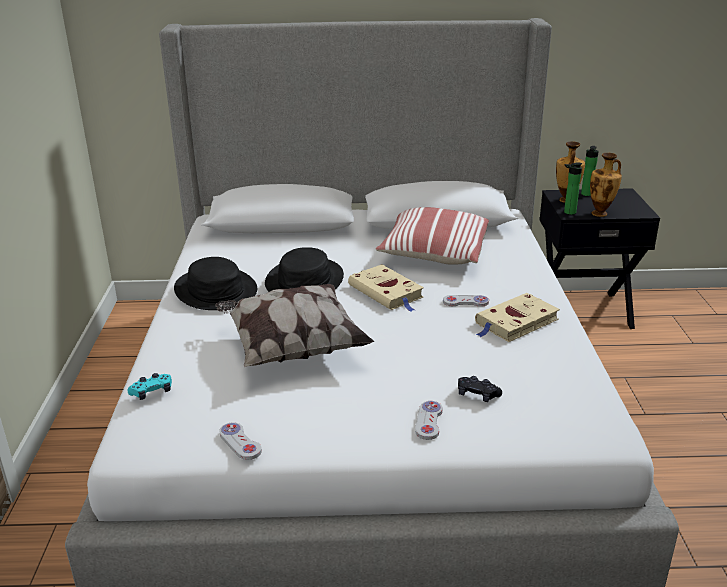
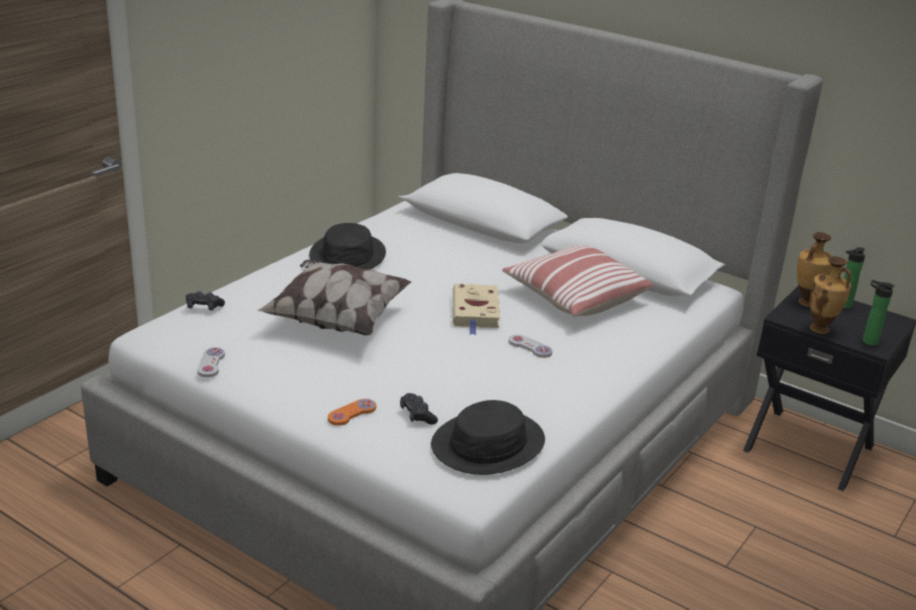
camera: 35 degrees right, 0 degrees up
(152, 392) = (204, 307): turquoise game controller -> black game controller
(305, 281) = (425, 275): black hat -> black hat (488, 444)
(429, 421) = (352, 413): white game controller -> orange game controller
(515, 322) = (544, 381): beige book -> none
(568, 212) = (785, 314): bottle -> bottle (867, 341)

